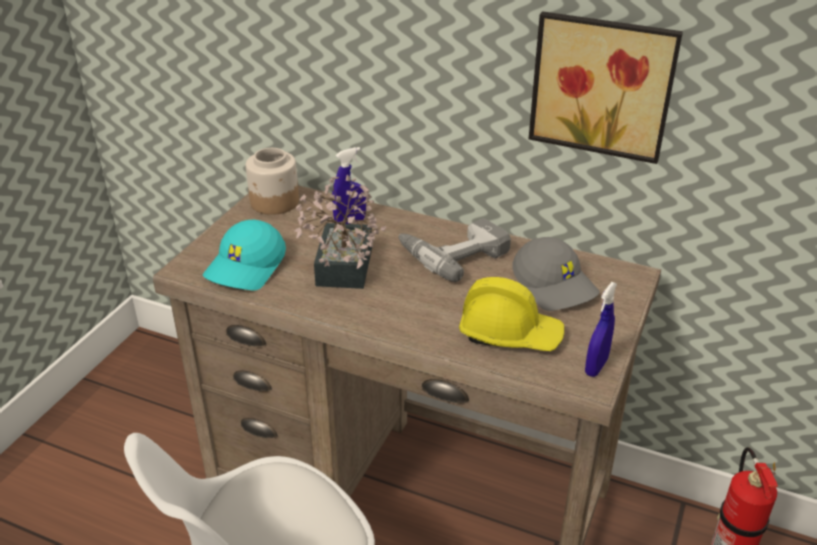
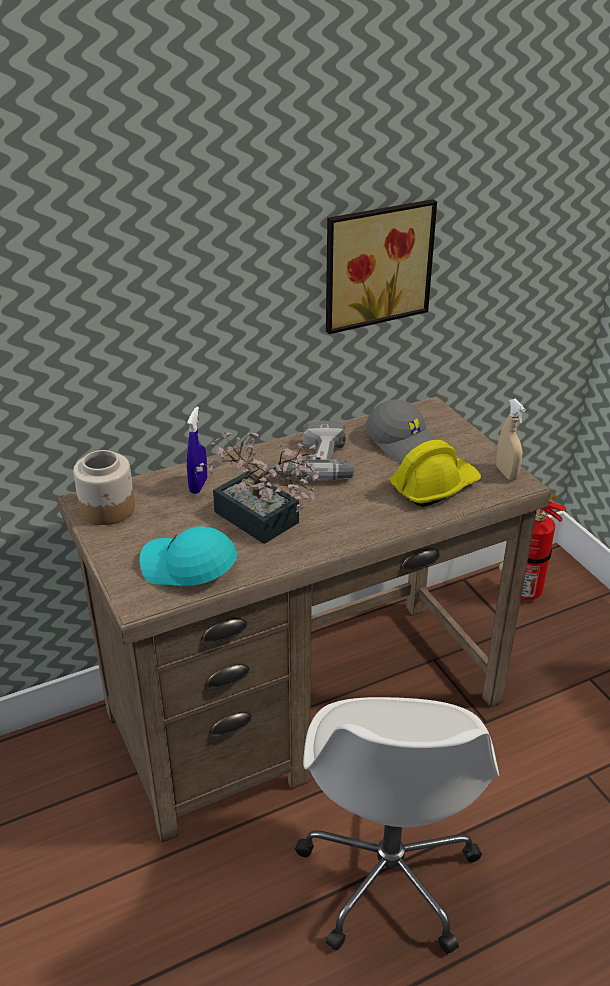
camera: 50 degrees left, 0 degrees up
(246, 268) = (188, 568): turquoise cap -> turquoise cap turned 135 degrees clockwise
(555, 285) = (404, 441): grey cap -> grey cap turned 45 degrees clockwise
(596, 367) = (506, 473): blue spray bottle -> beige spray bottle

